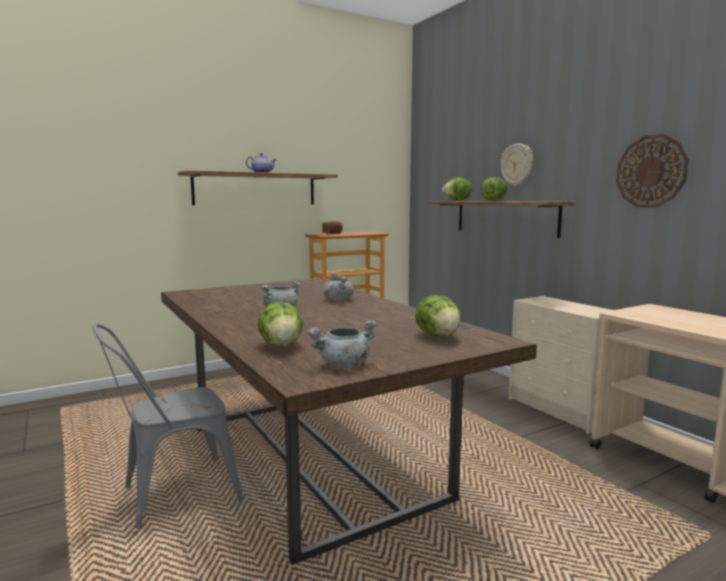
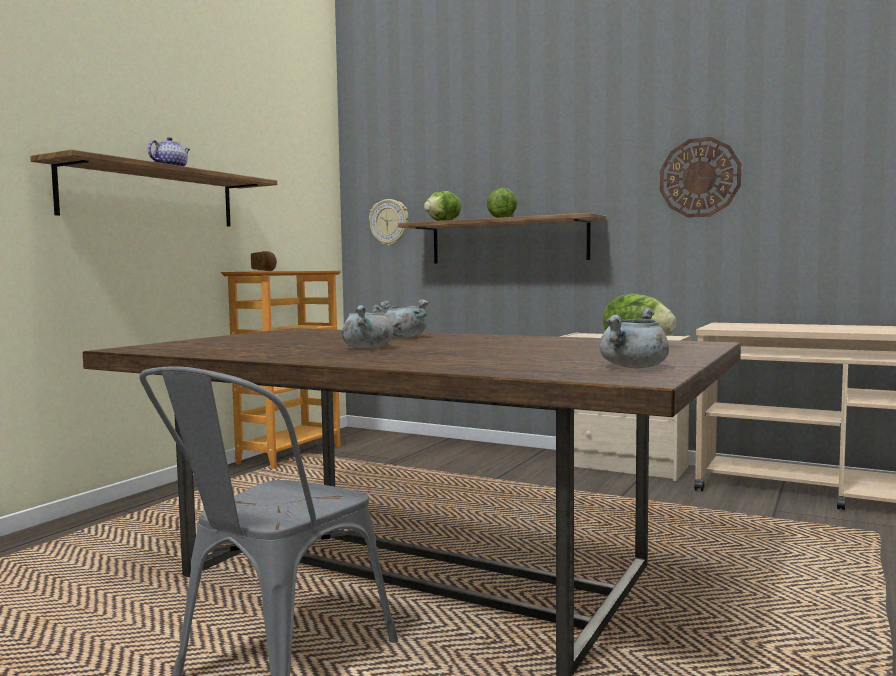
camera: 30 degrees left, 5 degrees down
(281, 346) = (501, 365): lettuce -> none
(517, 165) = (522, 175): wall clock -> wall clock (389, 222)

